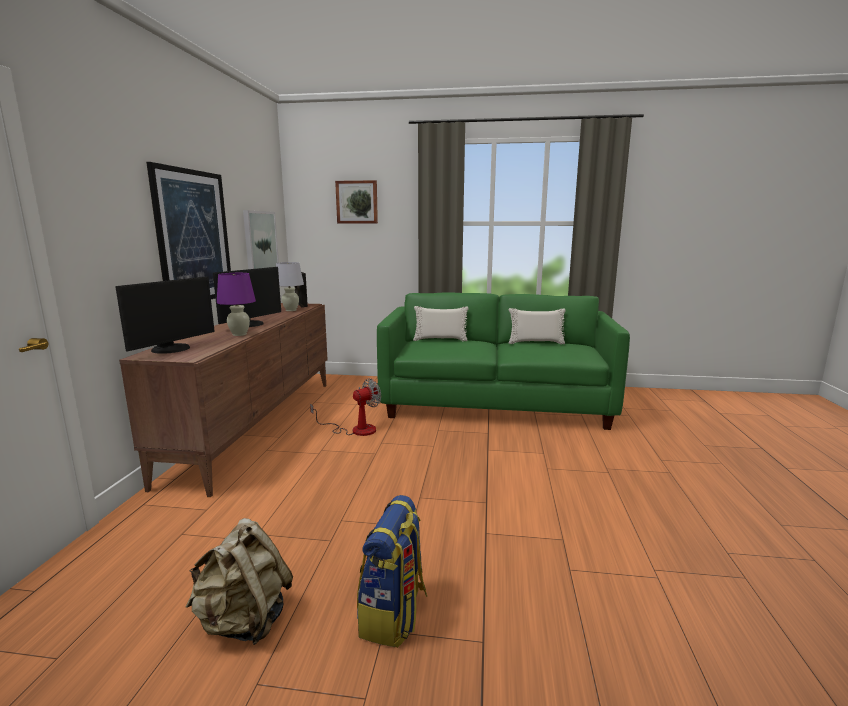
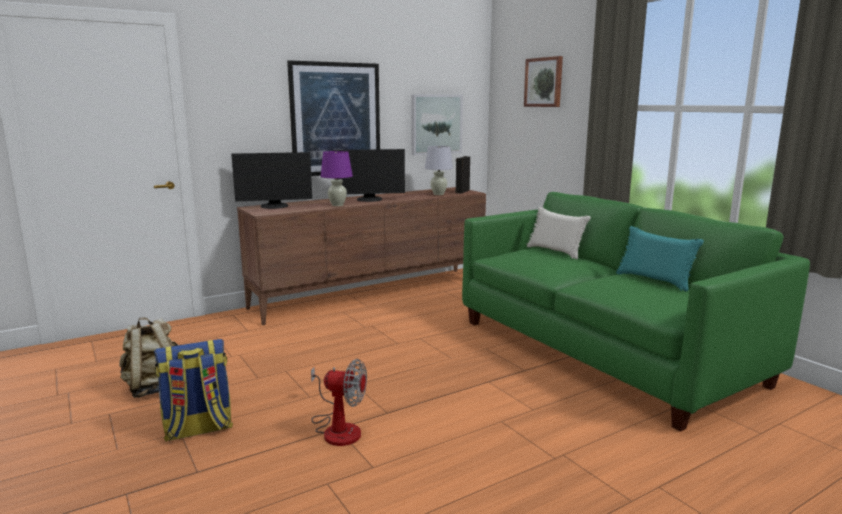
camera: 50 degrees right, 0 degrees up
(355, 430) = (424, 322): fan -> fan (337, 428)
(535, 343) = (654, 281): white pillow -> turquoise pillow

